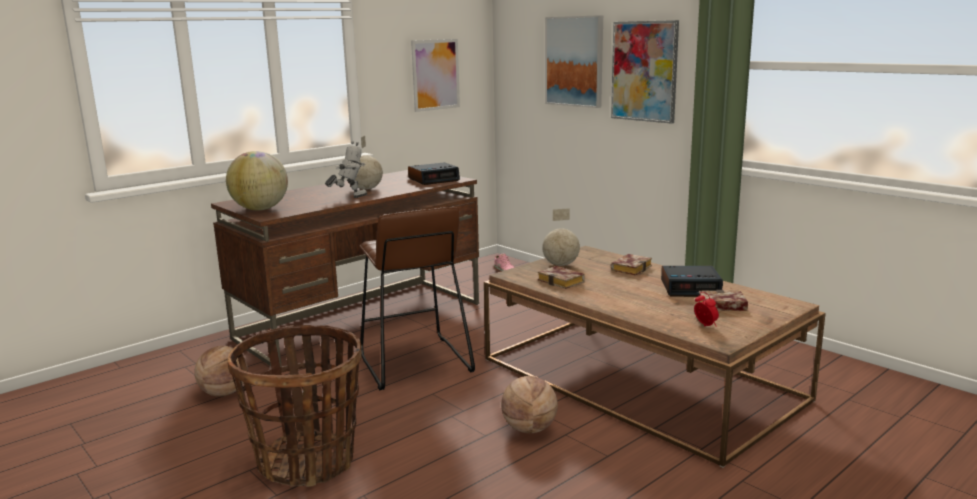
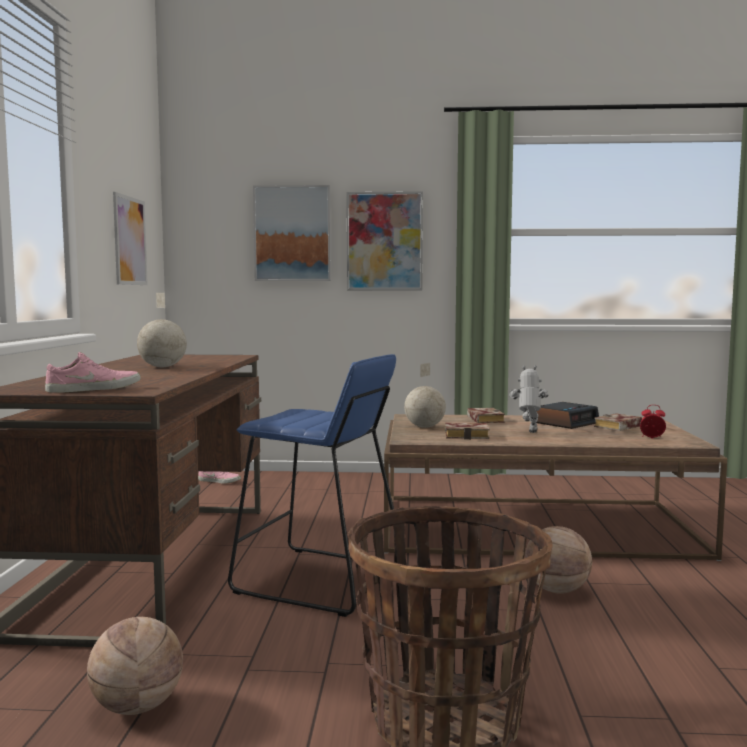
camera: 45 degrees left, 10 degrees down
(260, 209) = (94, 389): globe -> pink shoe
(349, 197) = (176, 372): toy robot -> toy robot (529, 433)
(413, 363) = (318, 580): brown stool -> blue stool
(434, 179) = (210, 357): alarm clock -> none

